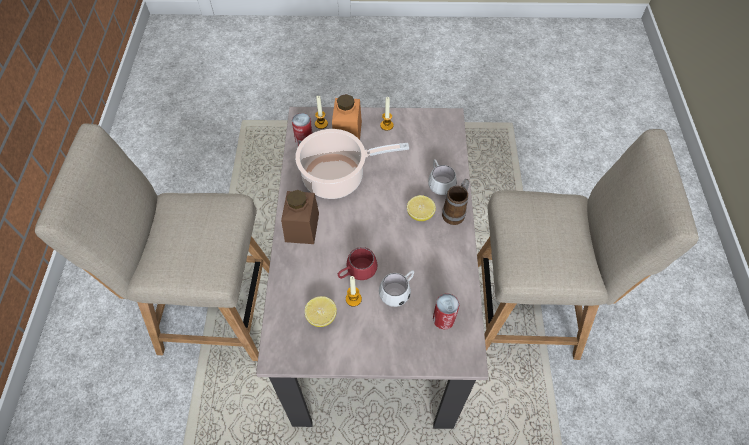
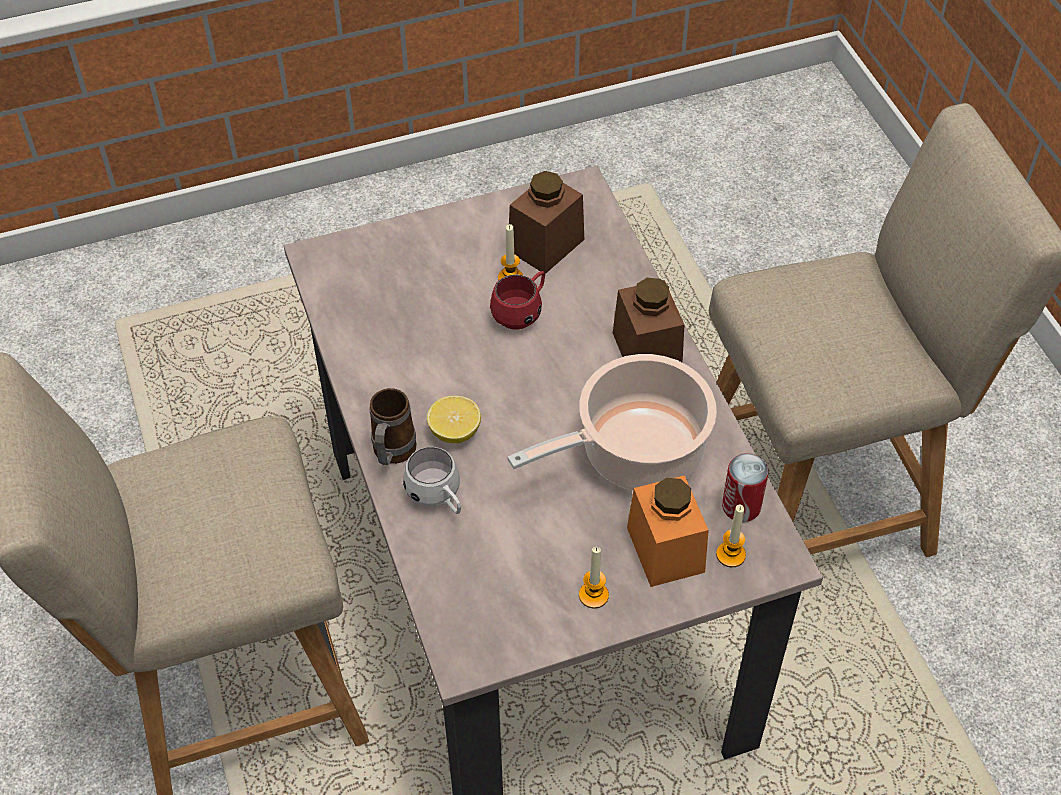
camera: 160 degrees right, 5 degrees down
(321, 317) = (546, 245): lemon -> brown jar
(398, 292) = (446, 305): white mug -> none
(443, 319) = (365, 291): can -> none

